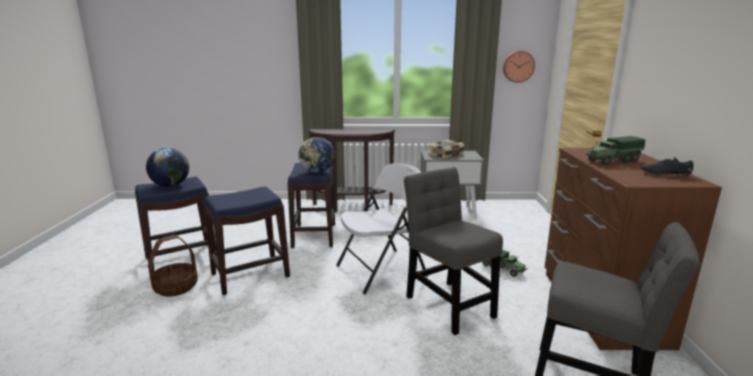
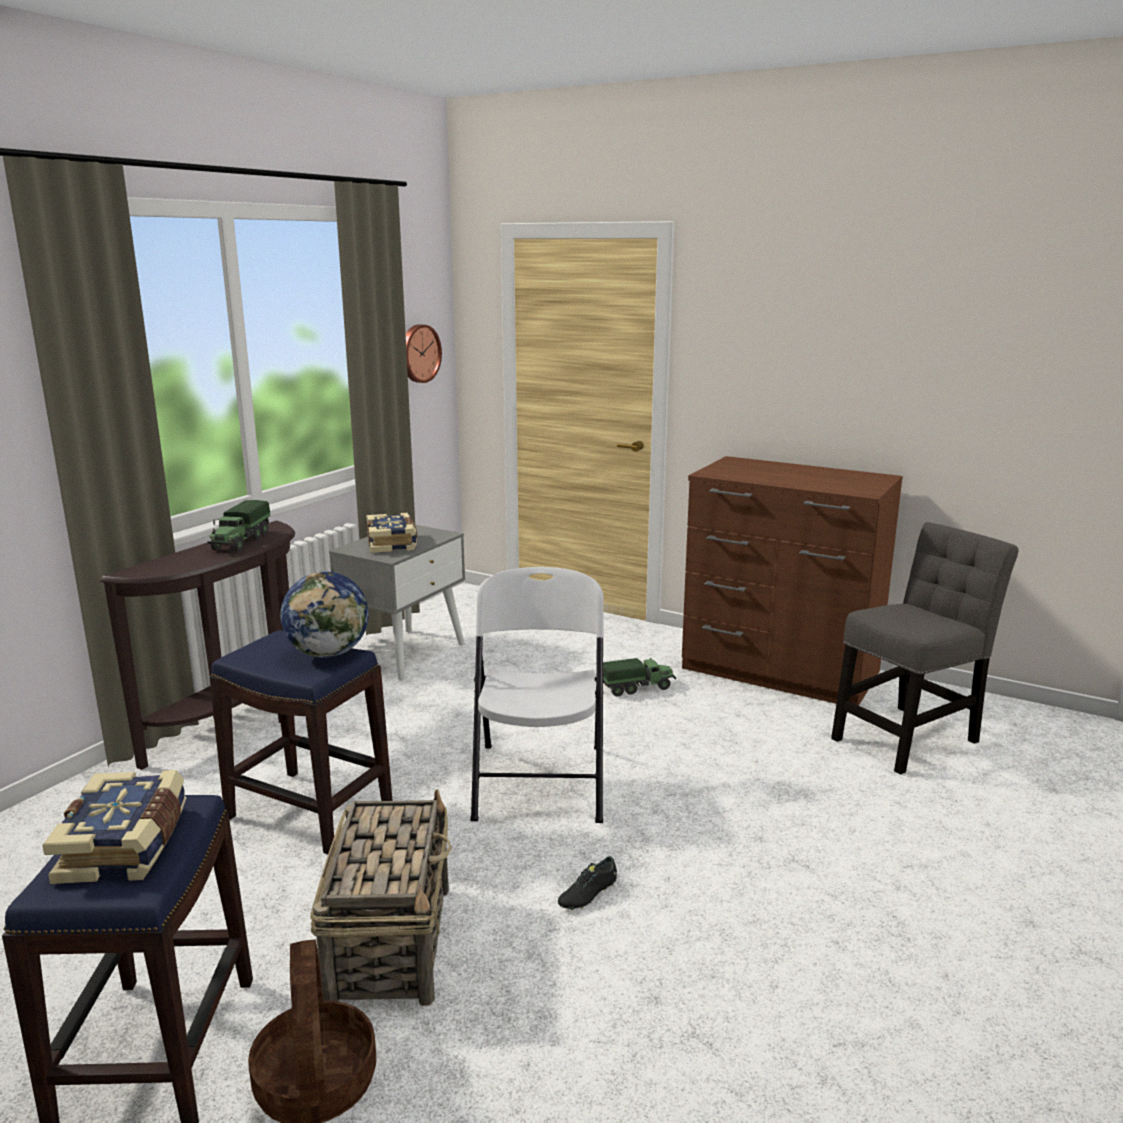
camera: 60 degrees left, 0 degrees up
(170, 185) = (127, 845): globe -> book
(250, 275) = (391, 941): stool -> basket
(447, 304) = (691, 761): grey chair -> none
(612, 161) = (776, 475): toy truck -> toy truck (240, 542)
(665, 174) = (847, 476): black shoe -> black shoe (588, 894)

